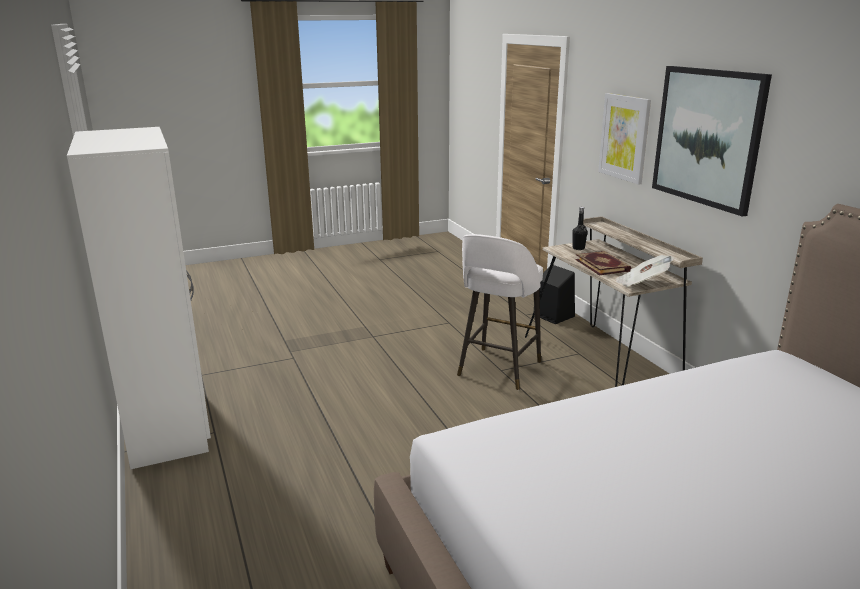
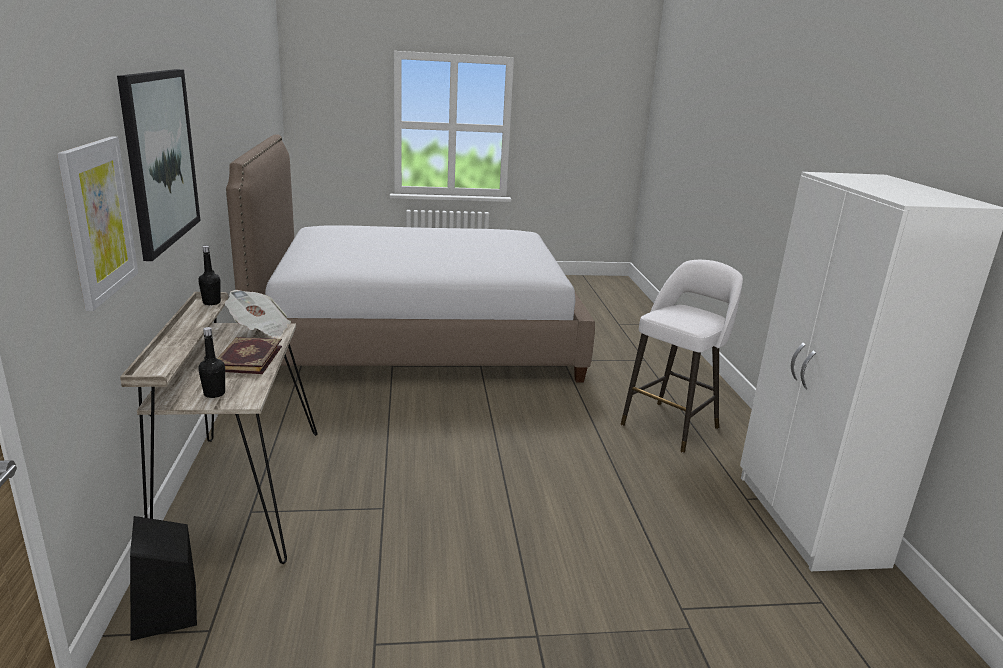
camera: 165 degrees left, 0 degrees up
(498, 369) = (386, 510): white stool -> white stool (672, 425)
(678, 260) = (211, 303): none -> black bottle

